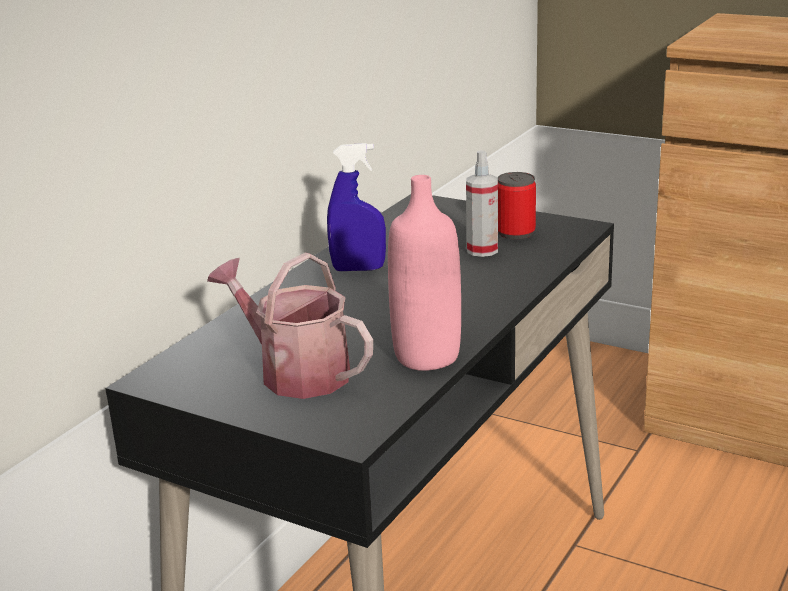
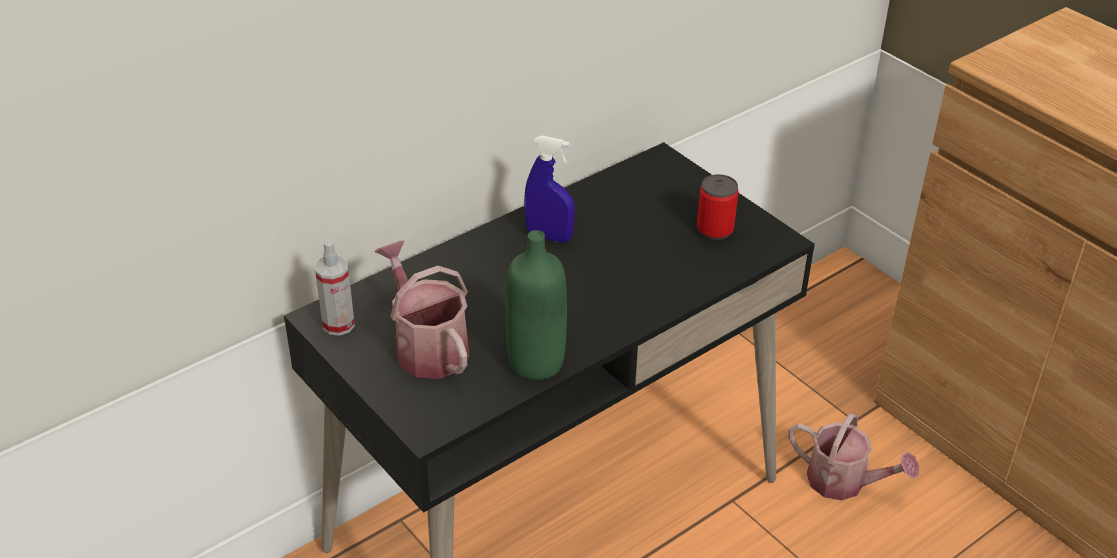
camera: 20 degrees right, 15 degrees up
(426, 356) = (536, 362): pink bottle -> green bottle
(482, 250) = (669, 245): spray bottle -> spray bottle (338, 324)
(665, 499) = (844, 482): none -> watering can

